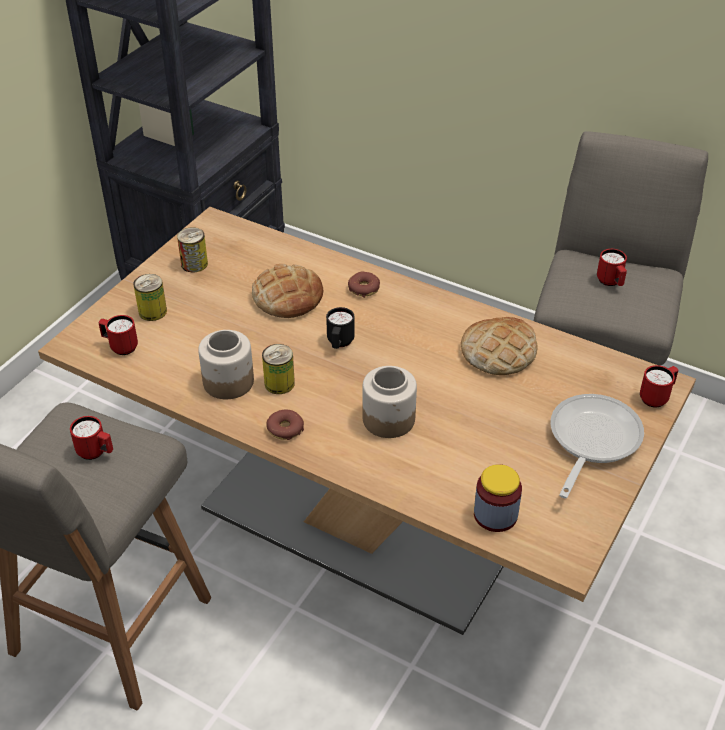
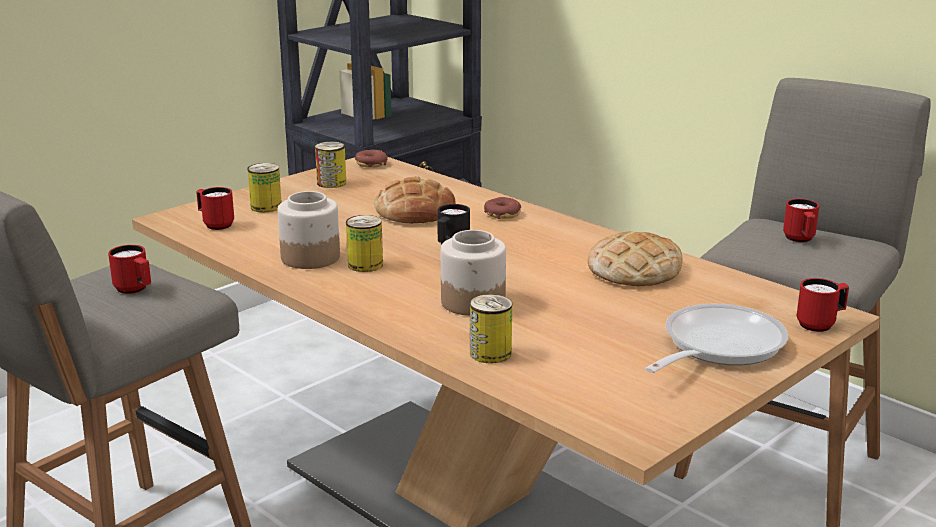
camera: 15 degrees right, 20 degrees down
(285, 429) = (349, 295): donut -> donut (371, 164)
(427, 483) = (490, 353): none -> can
(495, 515) = (560, 388): jar -> none

